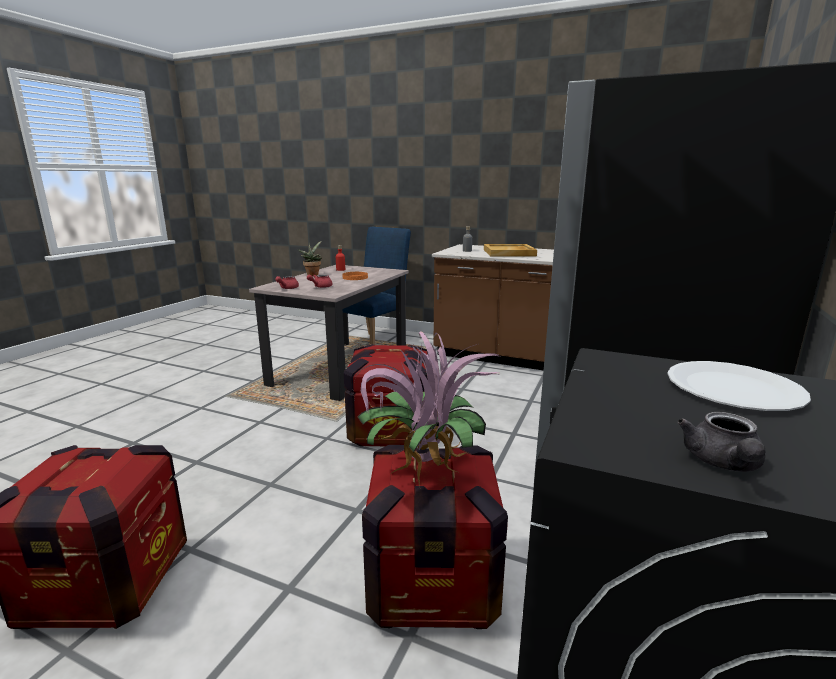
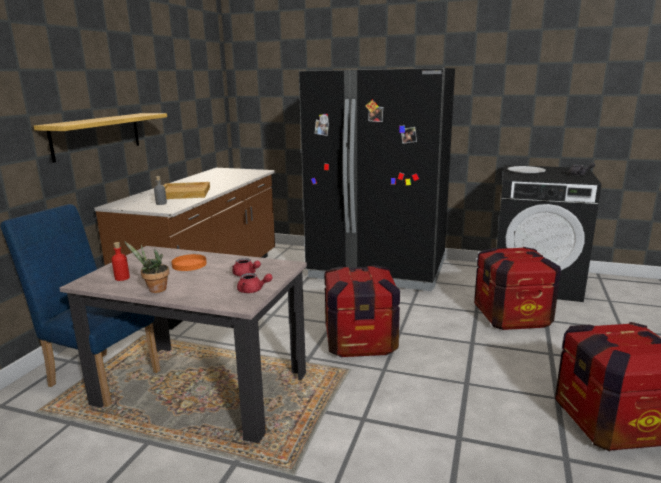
camera: 95 degrees left, 0 degrees up
(423, 471) = (523, 255): potted plant -> none
(477, 188) = (97, 136): none -> shelf

